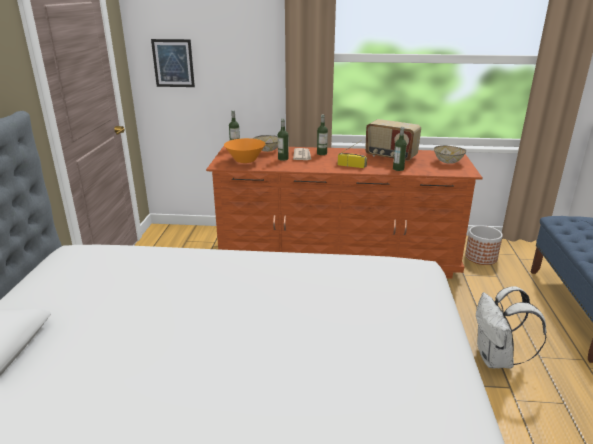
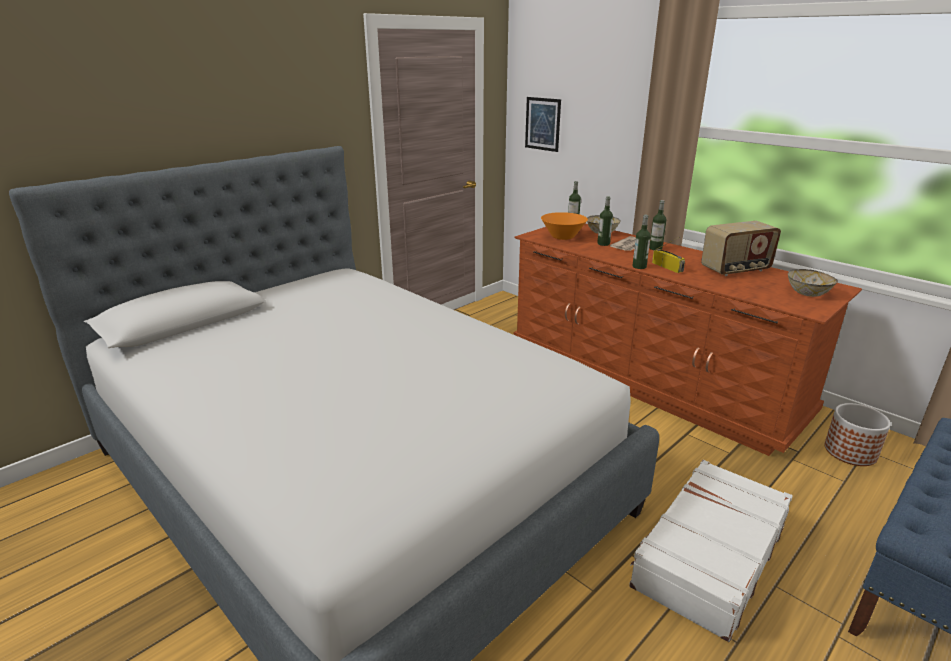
camera: 40 degrees right, 0 degrees up
(390, 156) = (736, 270): radio -> radio turned 90 degrees counterclockwise
(398, 169) = (719, 284): bottle -> bottle (639, 266)
(496, 359) = (708, 556): white backpack -> white suitcase

